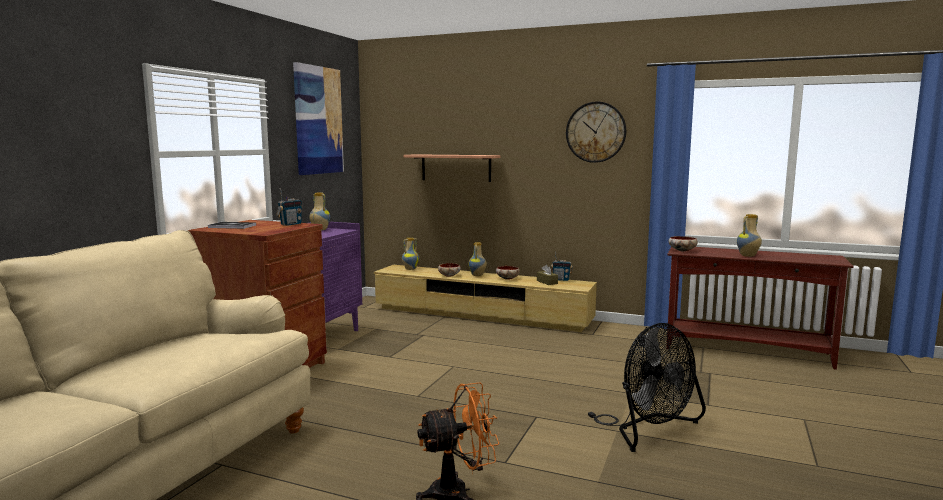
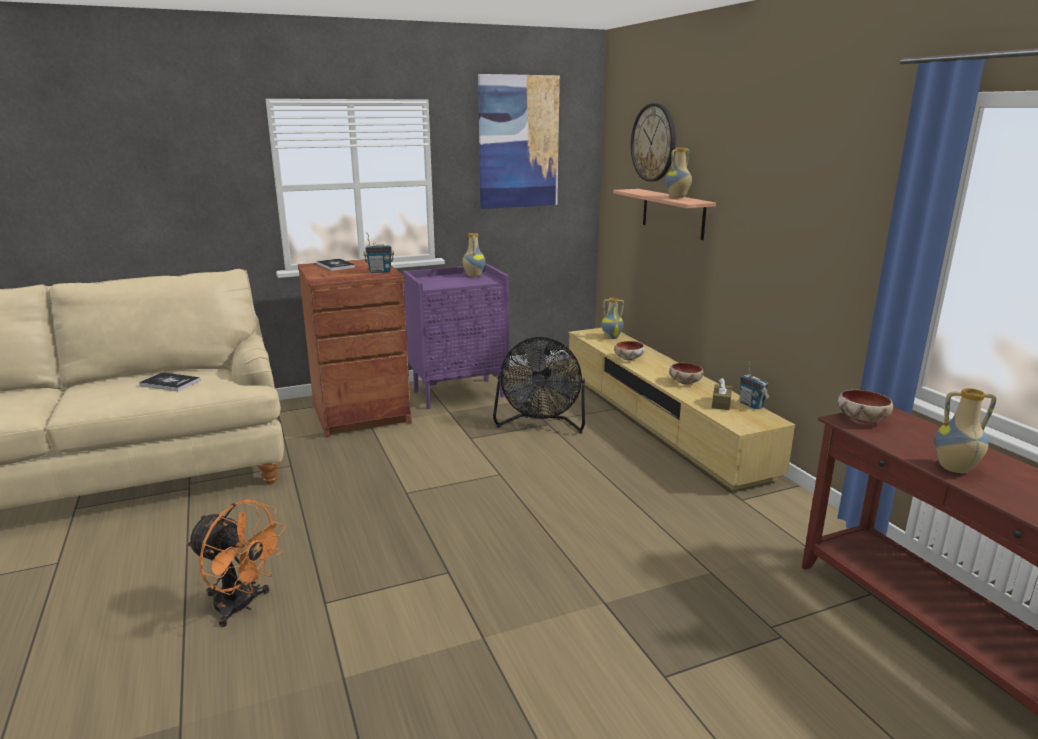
camera: 45 degrees right, 10 degrees up
(202, 346) = (170, 383): none -> book
(477, 275) = (662, 367): vase -> vase (677, 197)
(595, 132) = (828, 181): wall clock -> wall clock (653, 143)
(646, 429) = (515, 657): black fan -> black fan (538, 422)

